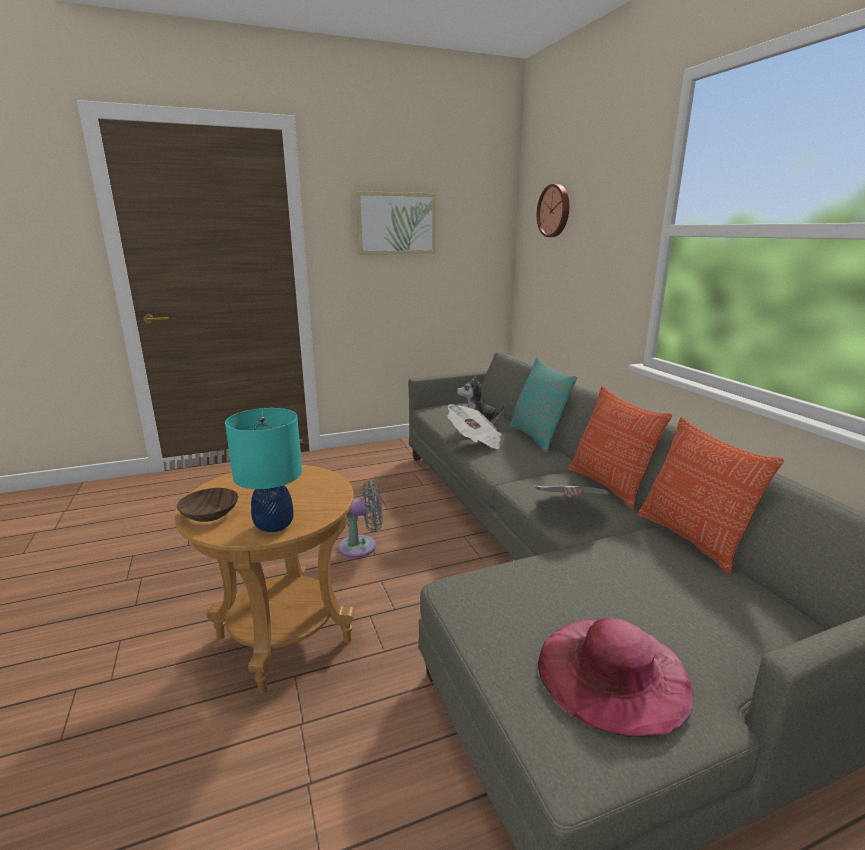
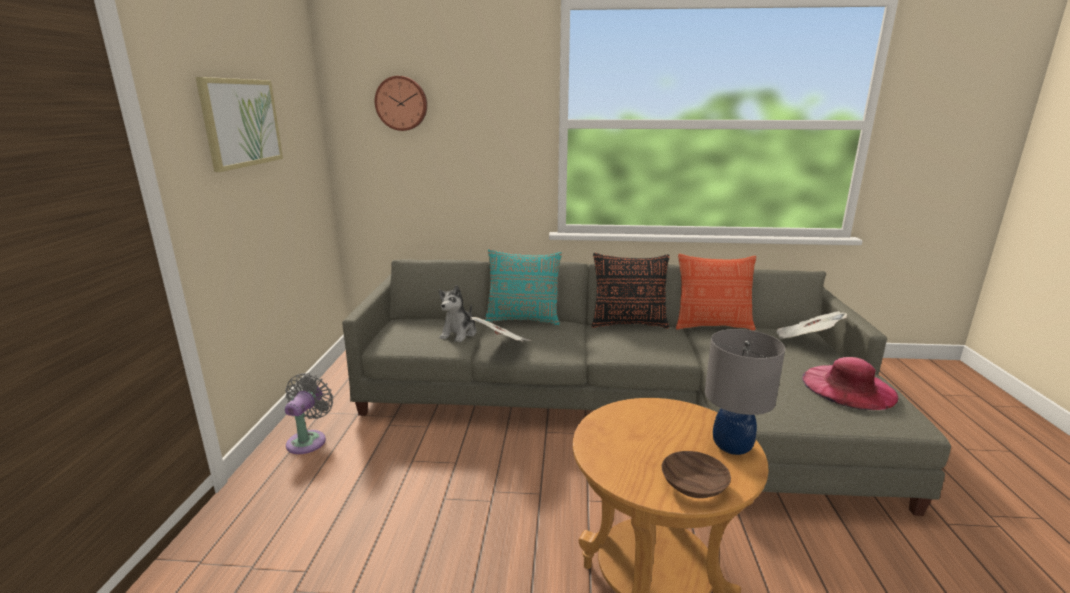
camera: 65 degrees left, 0 degrees up
(275, 525) = (730, 446): turquoise table lamp -> grey table lamp
(362, 546) = (518, 499): grey fan -> grey fan (309, 440)
(568, 508) = (658, 345): newspaper -> newspaper (805, 340)
(609, 486) = (629, 324): orange pillow -> black pillow

